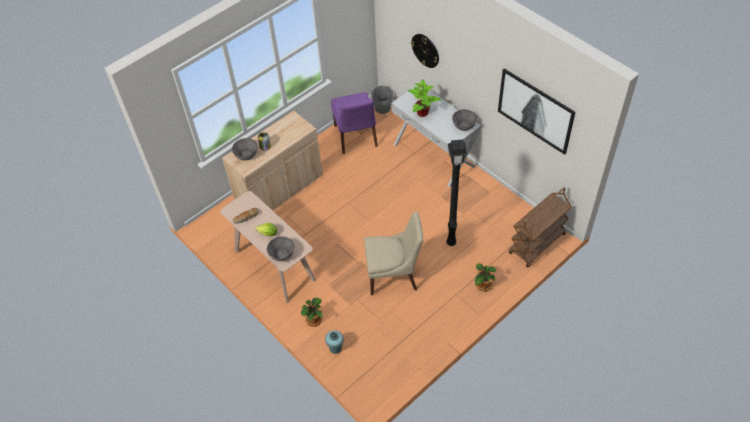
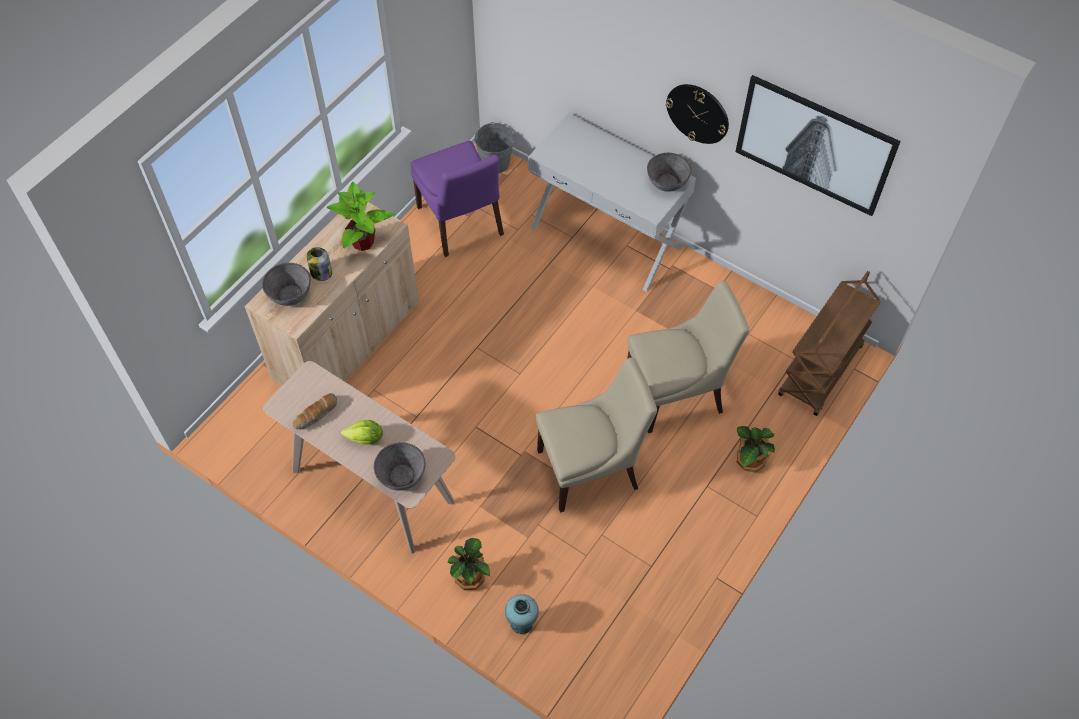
camera: 15 degrees left, 5 degrees up
(422, 113) = (588, 168): potted plant -> potted plant (363, 243)
(425, 50) = (582, 54): wall clock -> wall clock (698, 113)
(452, 243) = (677, 393): black floor lamp -> beige chair

